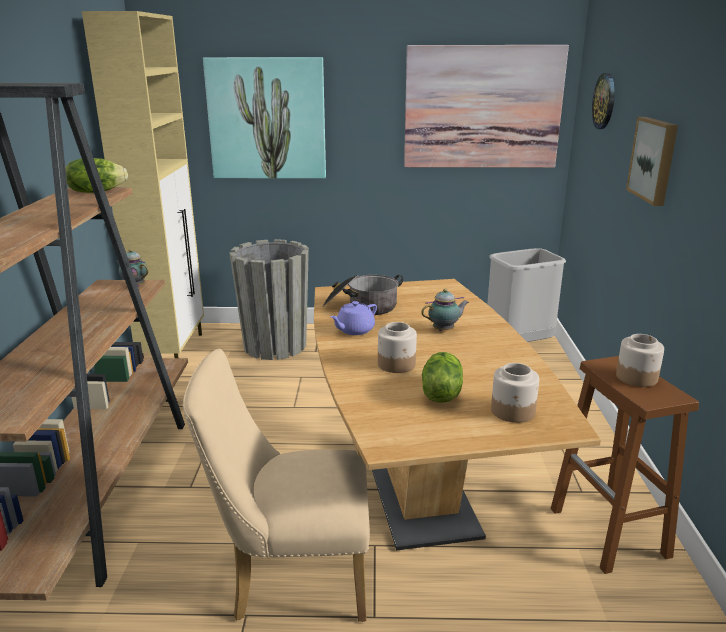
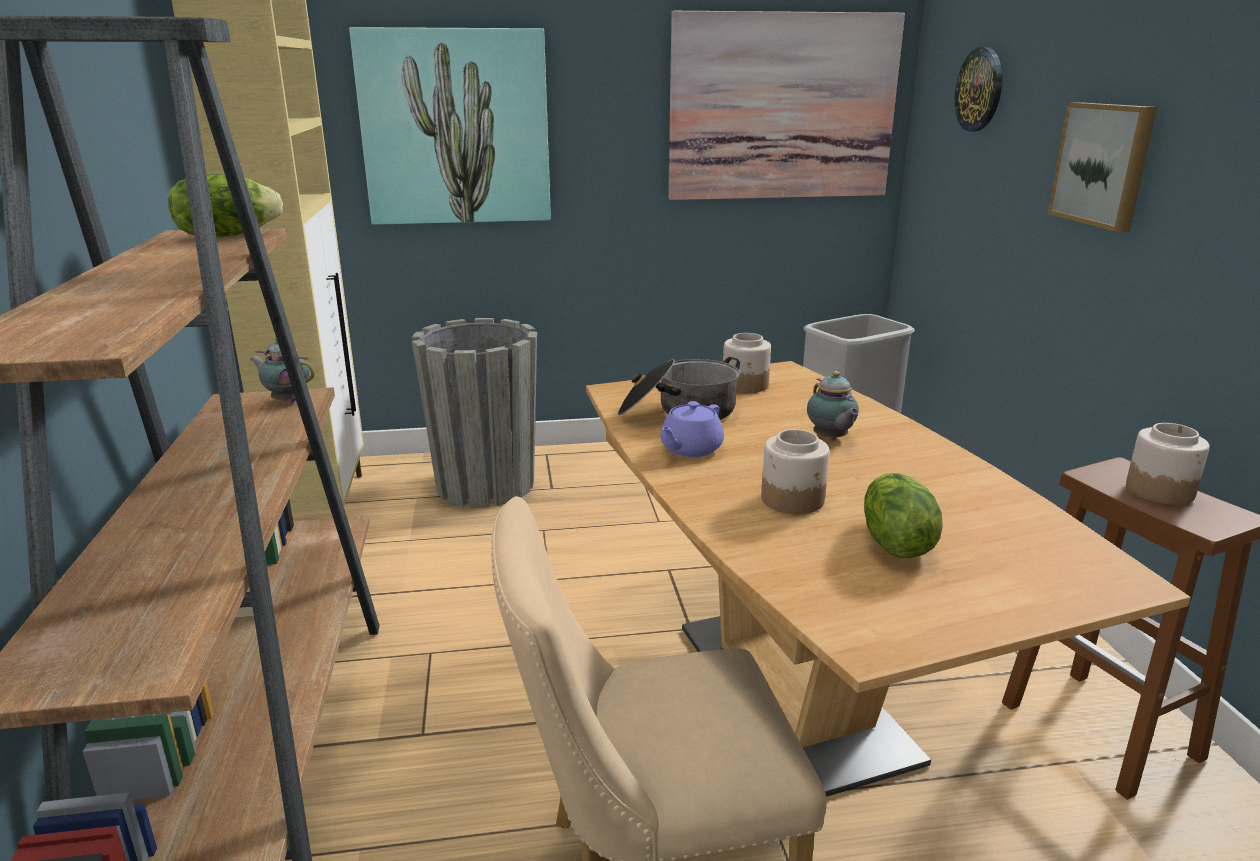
camera: 10 degrees left, 0 degrees up
(445, 330) = (830, 439): teapot -> teapot turned 105 degrees clockwise
(513, 411) = (1026, 562): jar -> jar (745, 385)

